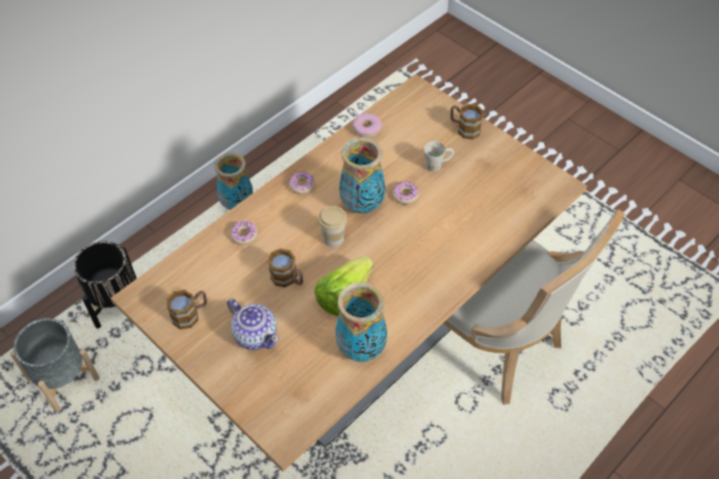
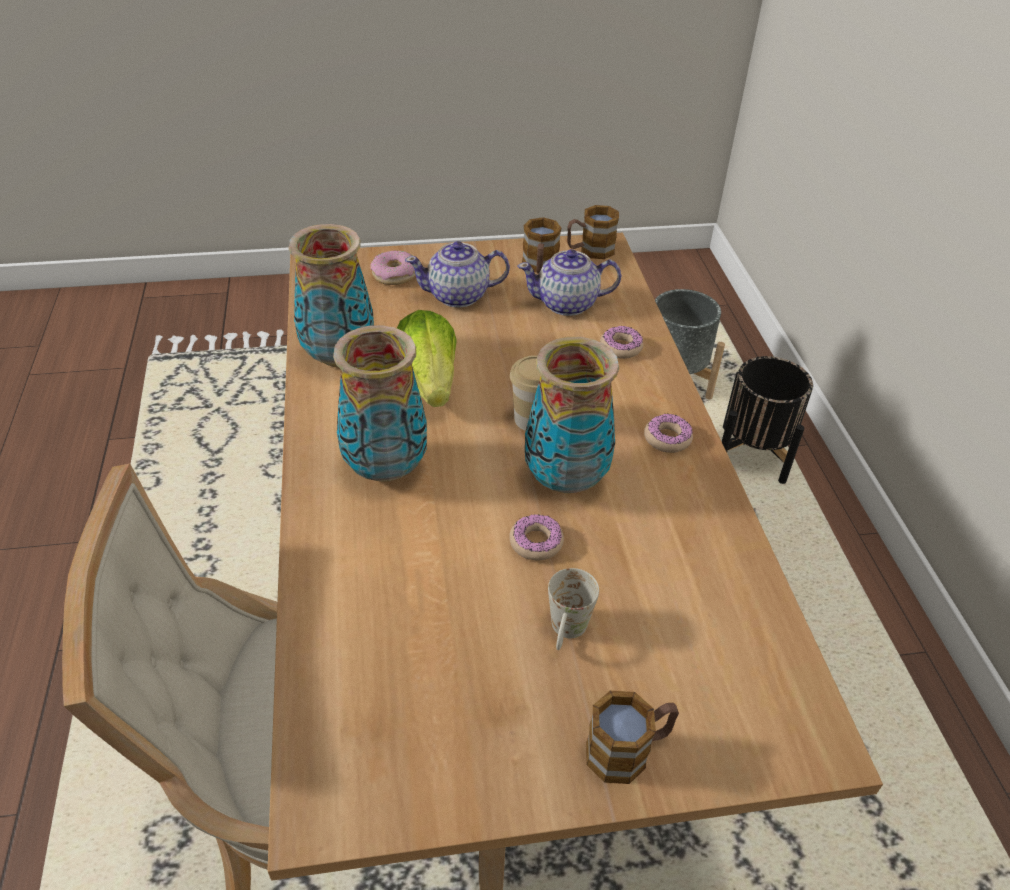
camera: 125 degrees right, 10 degrees down
(221, 279) = (568, 304): none -> teapot
(237, 204) = (866, 650): vase -> vase (386, 470)
(288, 279) = (508, 351): mug -> mug (590, 251)
(367, 128) = (745, 586): donut -> donut (394, 274)

